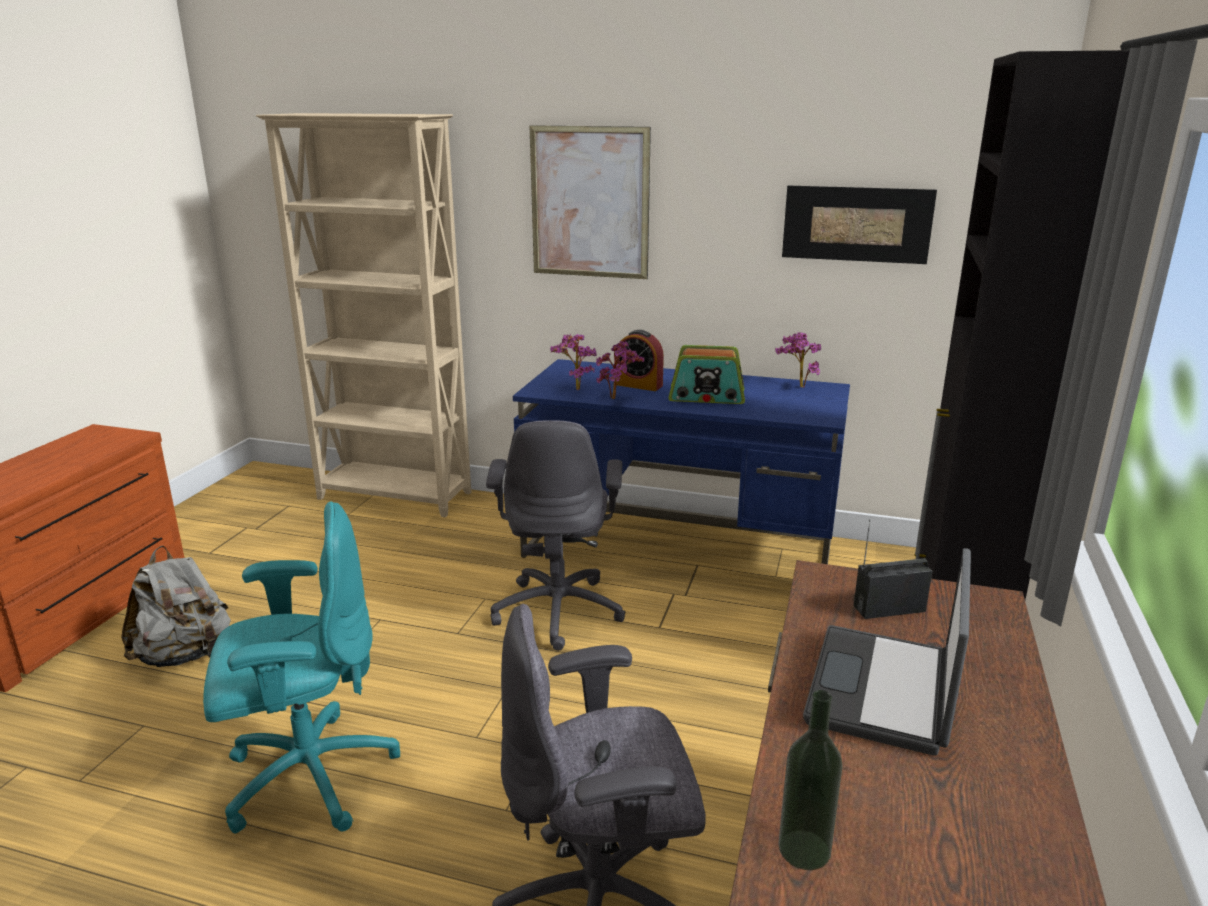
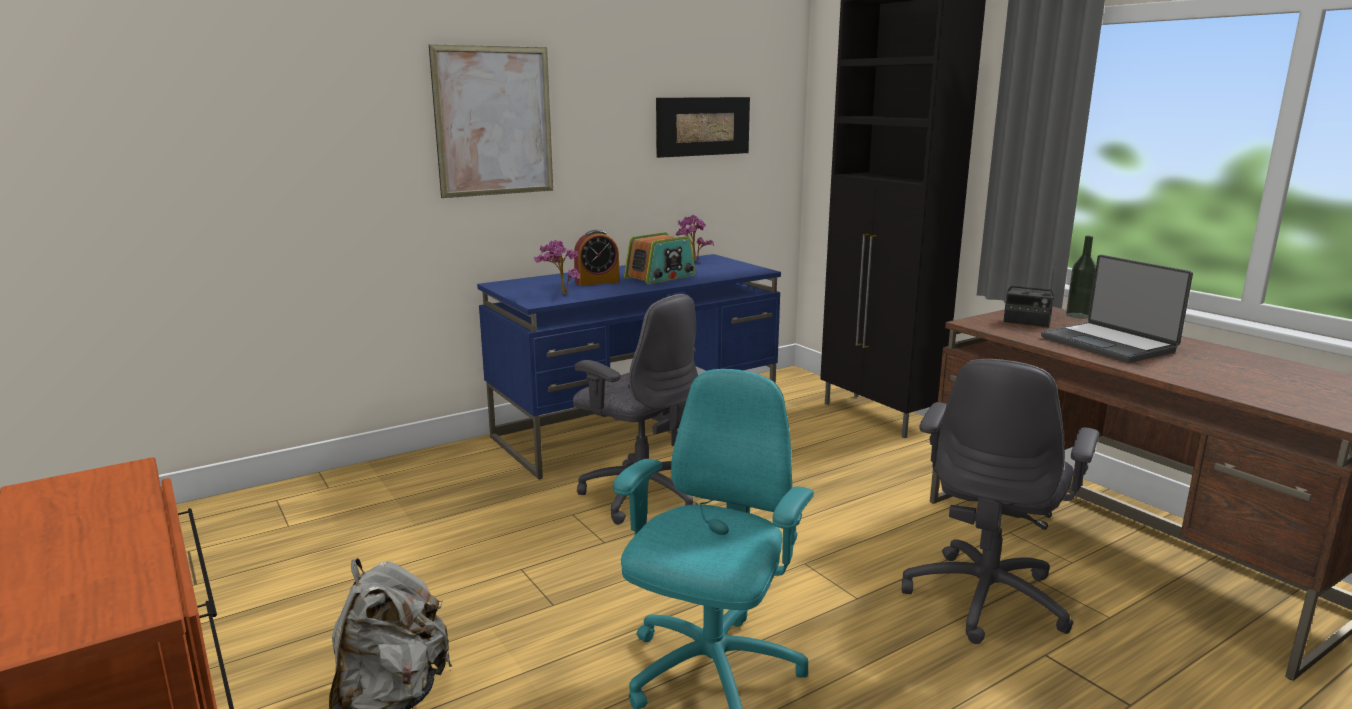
camera: 50 degrees left, 5 degrees down
(395, 496) = (308, 493): beige bookcase -> none
(617, 399) = (612, 291): potted plant -> none
(804, 849) = (1238, 389): bottle -> bottle (1077, 315)
(889, 608) = (1026, 323): radio -> radio turned 90 degrees counterclockwise

